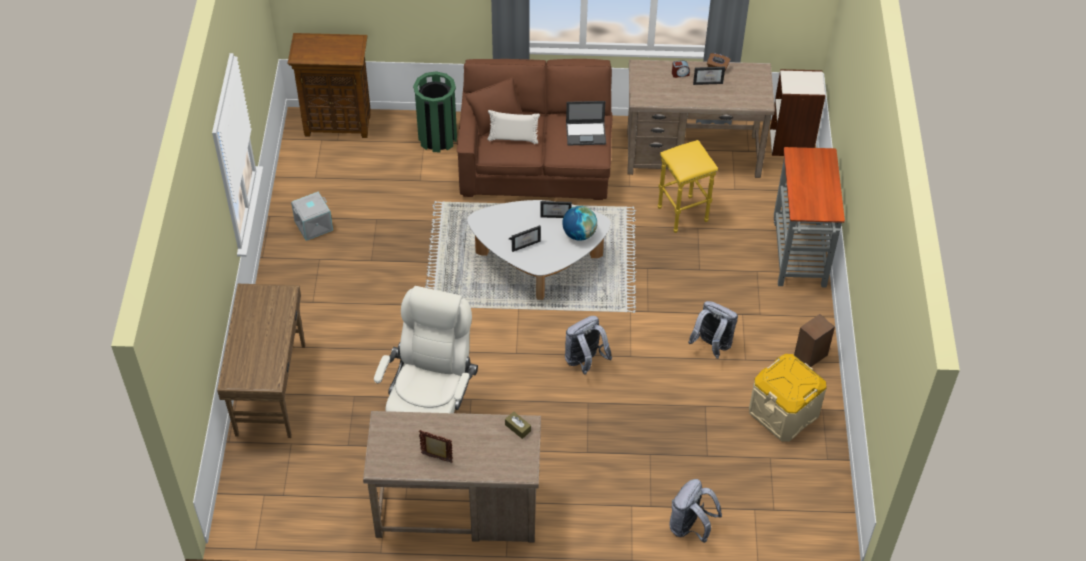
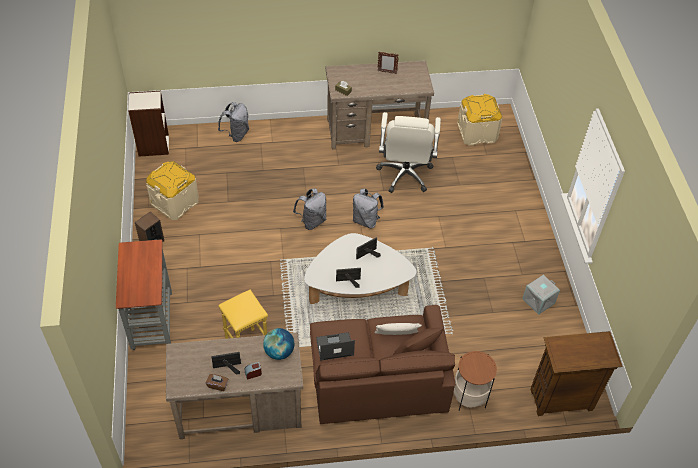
camera: 170 degrees right, 0 degrees up
(270, 389) = (514, 183): brown console table -> none
(290, 487) = (477, 132): none -> beige storage box
(437, 138) = (469, 397): green trash can -> side table
(579, 234) = (327, 267): globe -> globe (279, 352)
(712, 346) = (223, 241): grey backpack -> grey backpack (366, 220)
(791, 143) = (147, 433): bookcase -> bookcase (153, 146)

